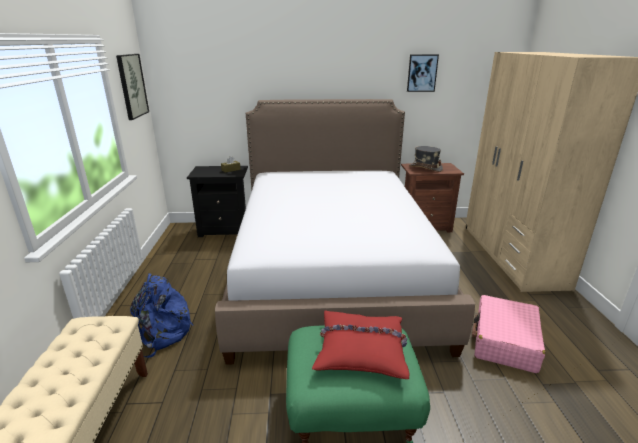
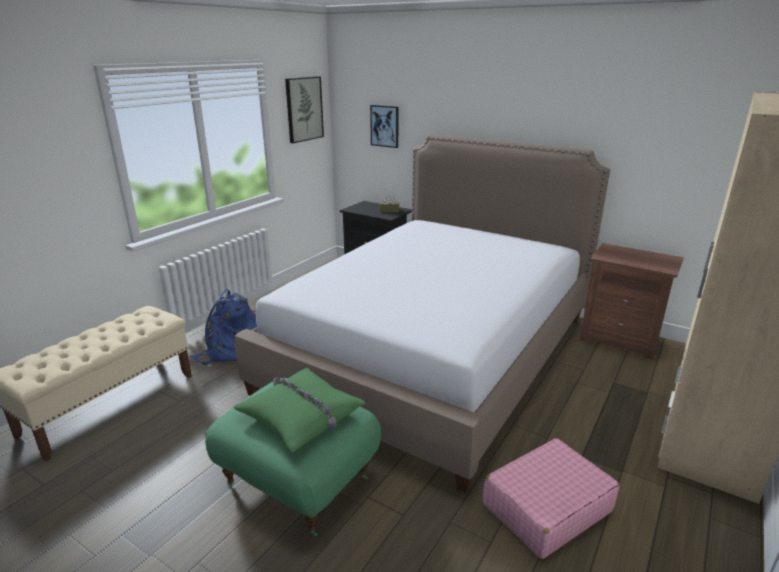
camera: 35 degrees right, 0 degrees up
(361, 350) = (301, 416): red pillow -> green pillow
(422, 73) = (647, 117): picture -> picture (385, 126)
(425, 168) = (627, 255): grey hat -> none

